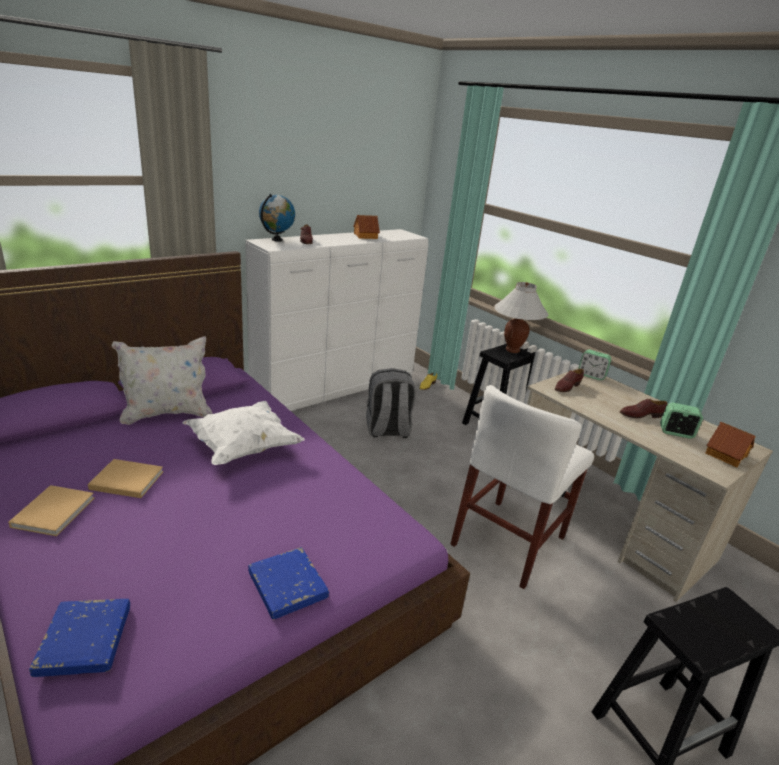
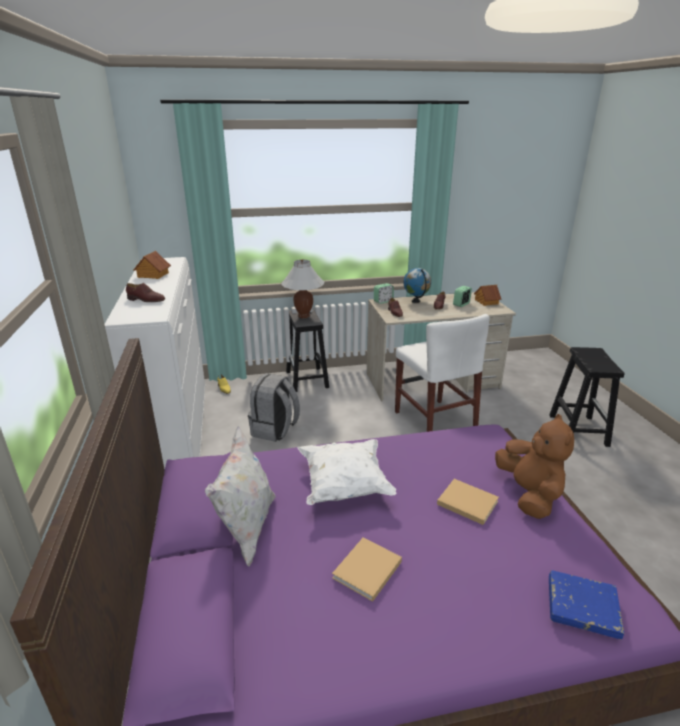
camera: 60 degrees left, 0 degrees up
(55, 511) = (401, 631): beige book -> beige book (465, 502)
(277, 240) = (125, 311): globe -> globe (416, 301)
(287, 585) = (529, 494): blue book -> brown plush toy

